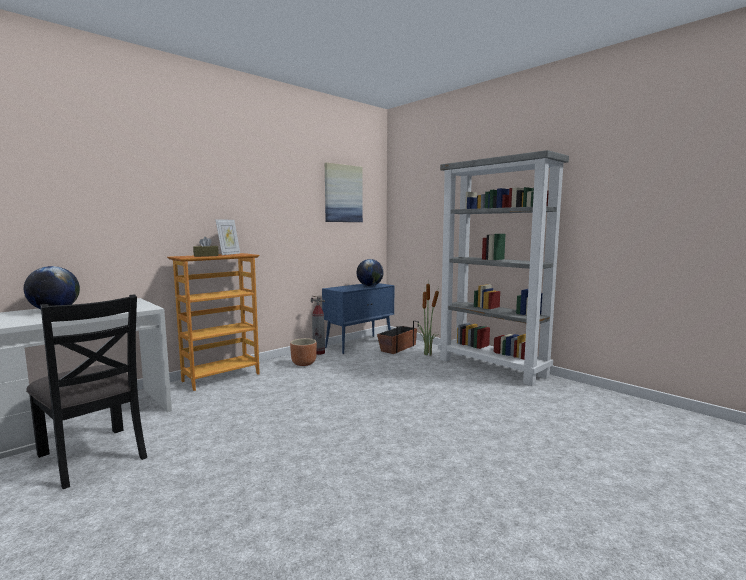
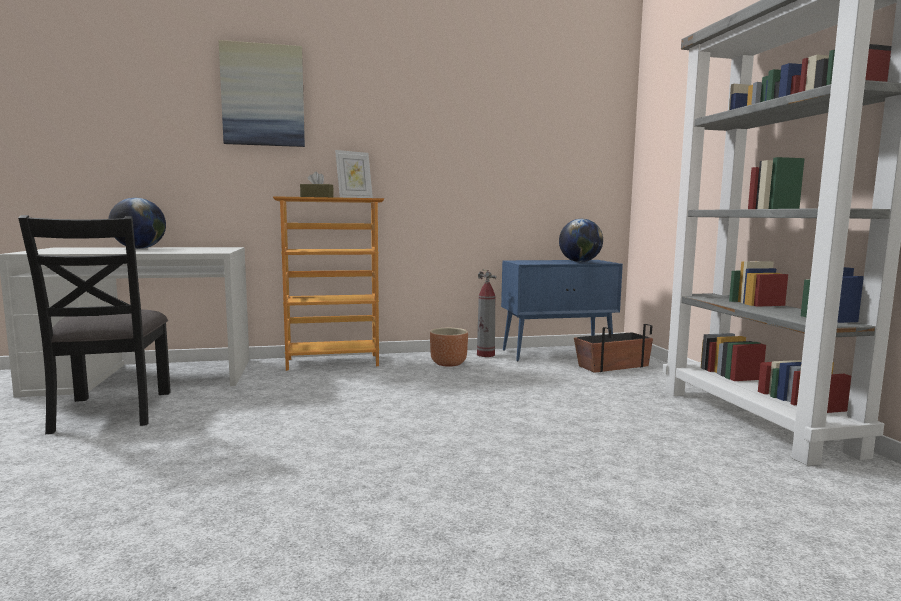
camera: 30 degrees right, 0 degrees up
(343, 193) = (549, 117): picture -> picture (263, 95)
(427, 354) = (651, 381): potted plant -> none

